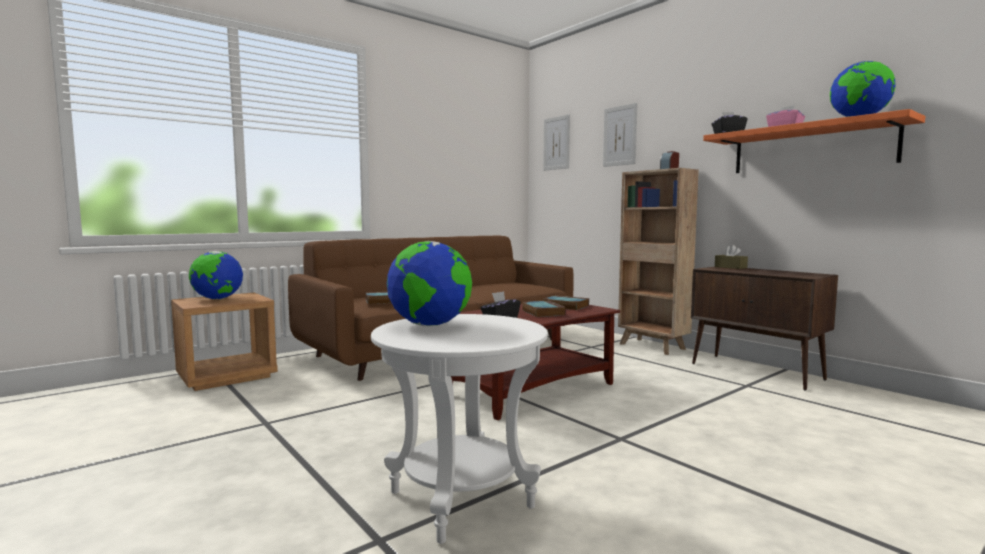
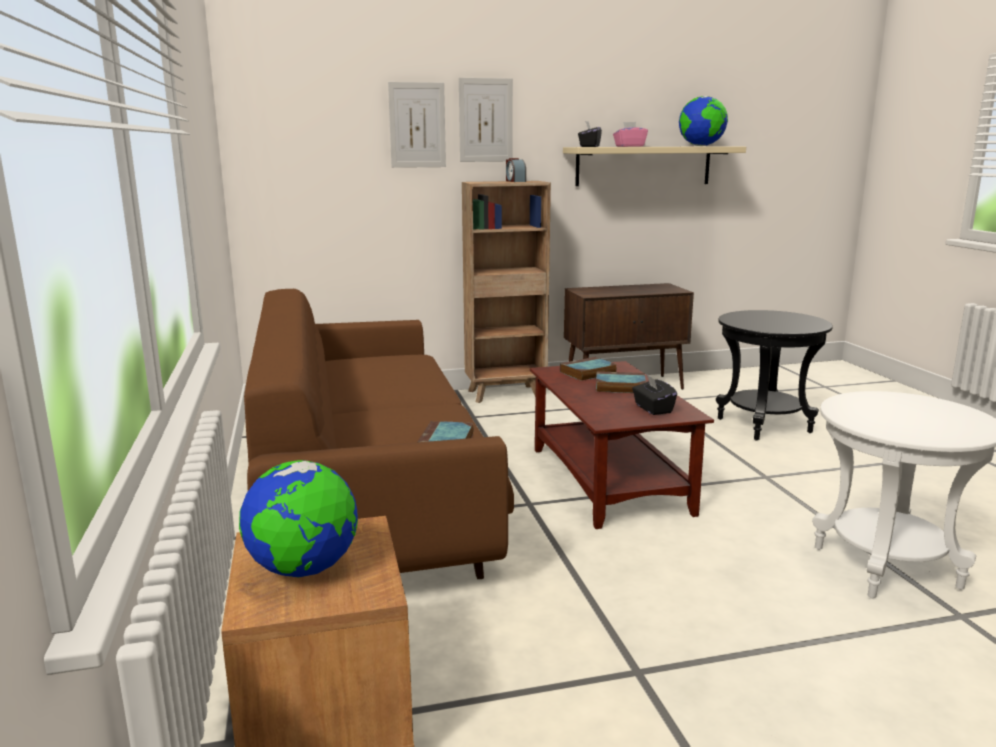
camera: 65 degrees left, 10 degrees up
(430, 325) = (891, 422): globe -> none
(556, 143) = (290, 122): picture -> picture (485, 120)
(730, 267) = (585, 289): brown tissue box -> none
(772, 430) = (763, 426): none -> black side table
(811, 148) = (643, 166): orange shelf -> beige shelf

